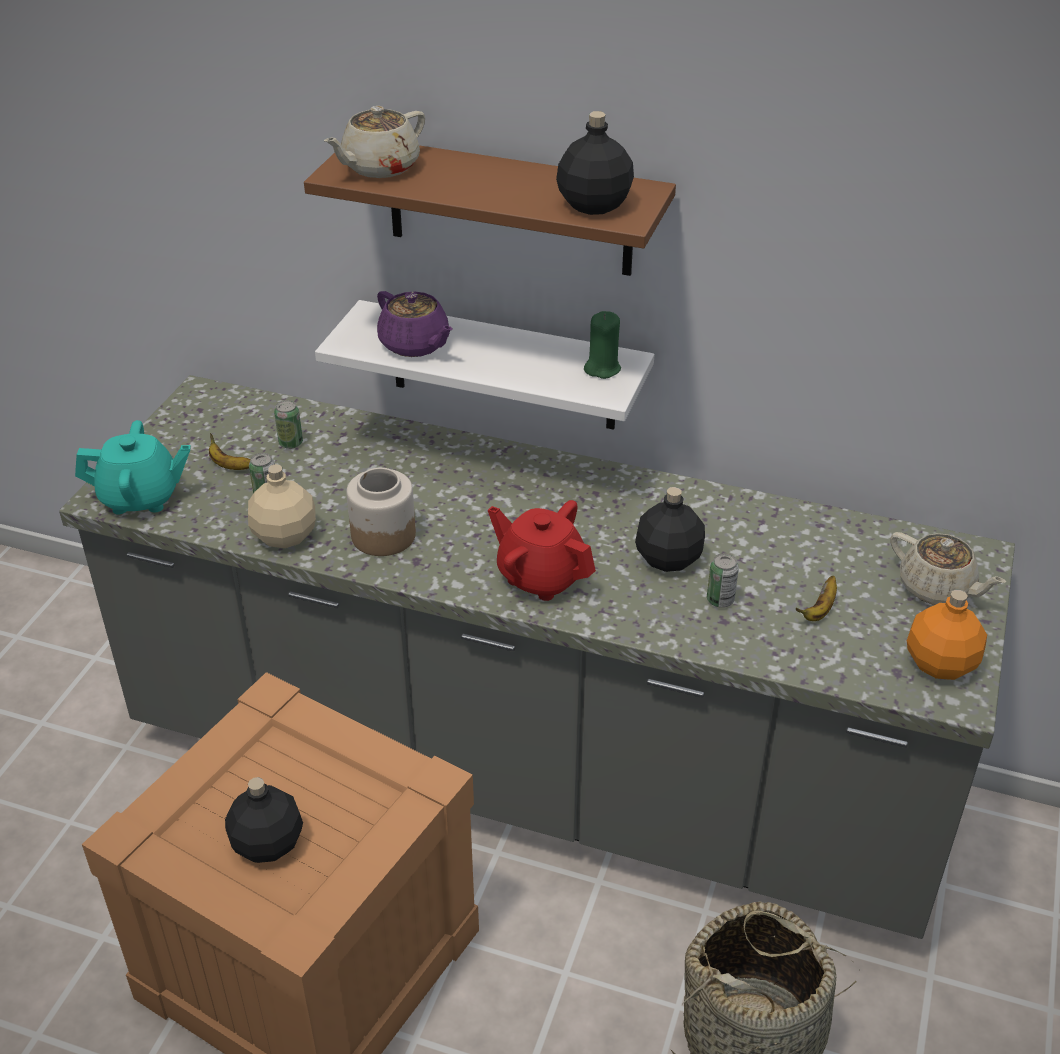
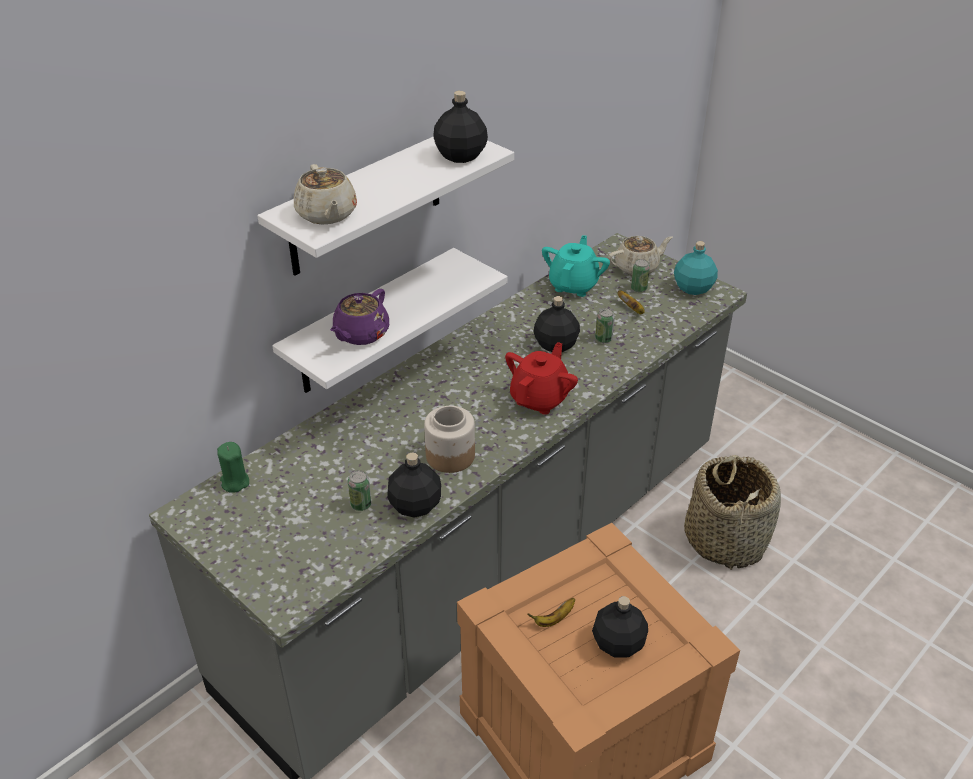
camera: 65 degrees left, 0 degrees up
(141, 498) = (304, 578): turquoise teapot -> turquoise teapot (573, 285)
(229, 466) = (303, 516): banana -> banana (554, 619)
(285, 536) = (416, 505): beige bottle -> black bottle
(291, 443) = (302, 476): can -> can (638, 288)
(415, 345) = (360, 334): purple teapot -> purple teapot turned 135 degrees clockwise
(509, 207) = (366, 203): brown shelf -> white shelf
(541, 577) = (540, 399): red teapot -> red teapot turned 150 degrees clockwise
(602, 368) = (455, 270): green candle -> green candle (235, 482)
(939, 664) = (693, 288): orange bottle -> turquoise bottle

